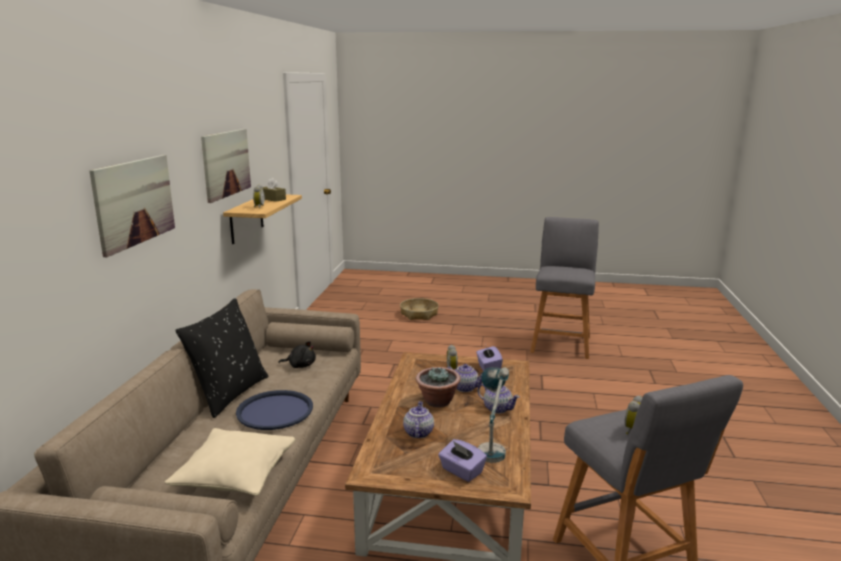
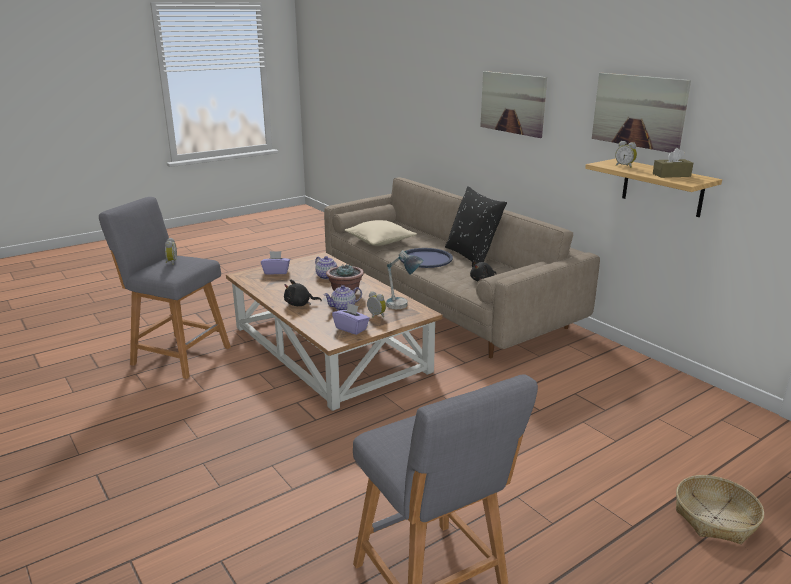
camera: 135 degrees right, 5 degrees up
(491, 447) = (274, 285): table lamp -> table lamp (402, 308)
(497, 408) = (300, 304): teapot -> black plush toy

